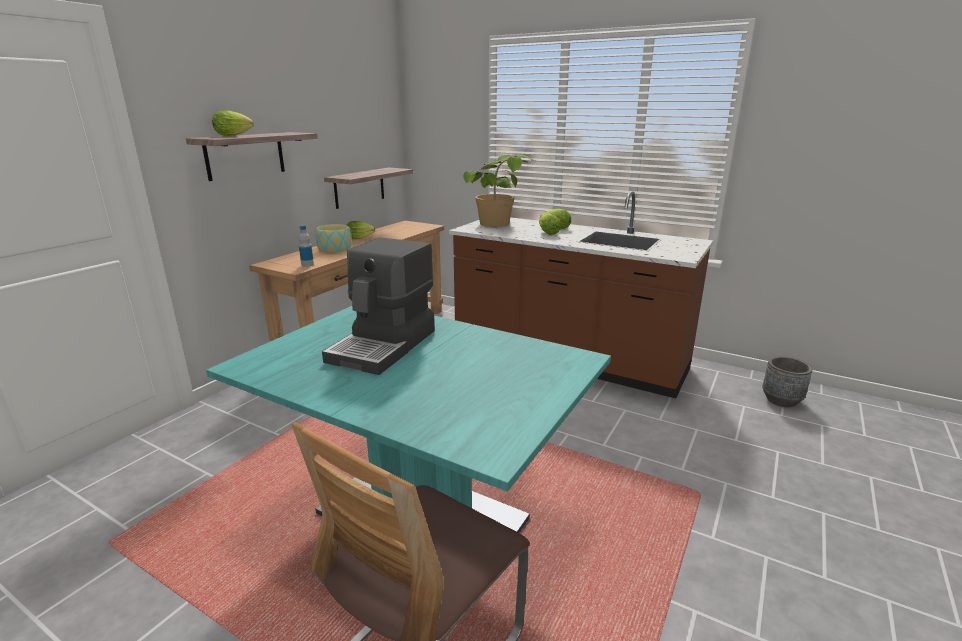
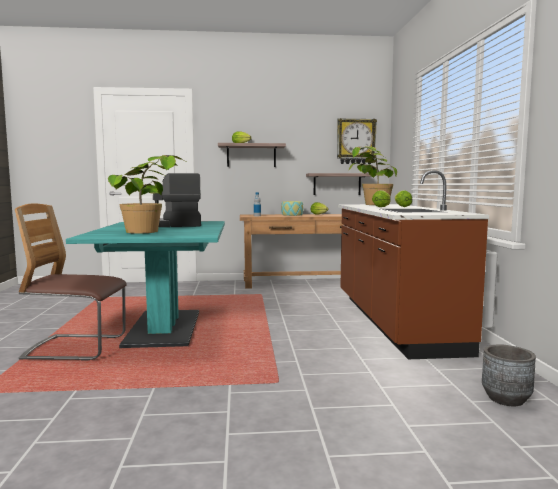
camera: 55 degrees right, 15 degrees down
(372, 121) = (356, 141): none -> wall clock
(498, 387) = (149, 233): none -> potted plant

